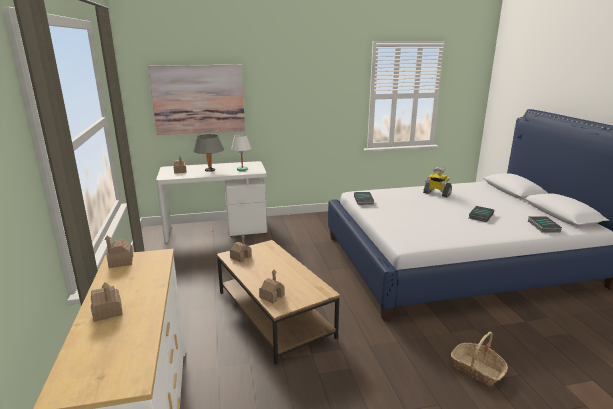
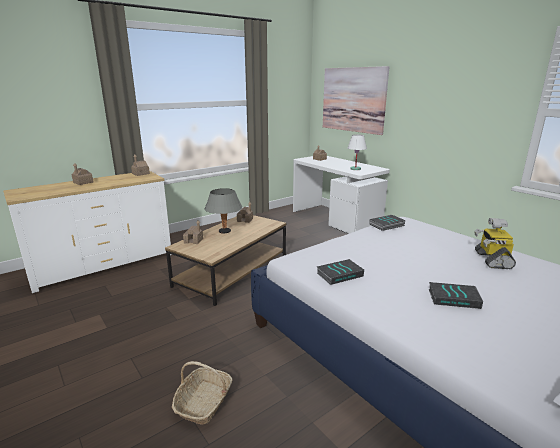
camera: 65 degrees right, 0 degrees up
(210, 170) = (335, 163): grey table lamp -> grey table lamp (225, 231)
(542, 226) = (500, 363): book -> book (339, 274)

